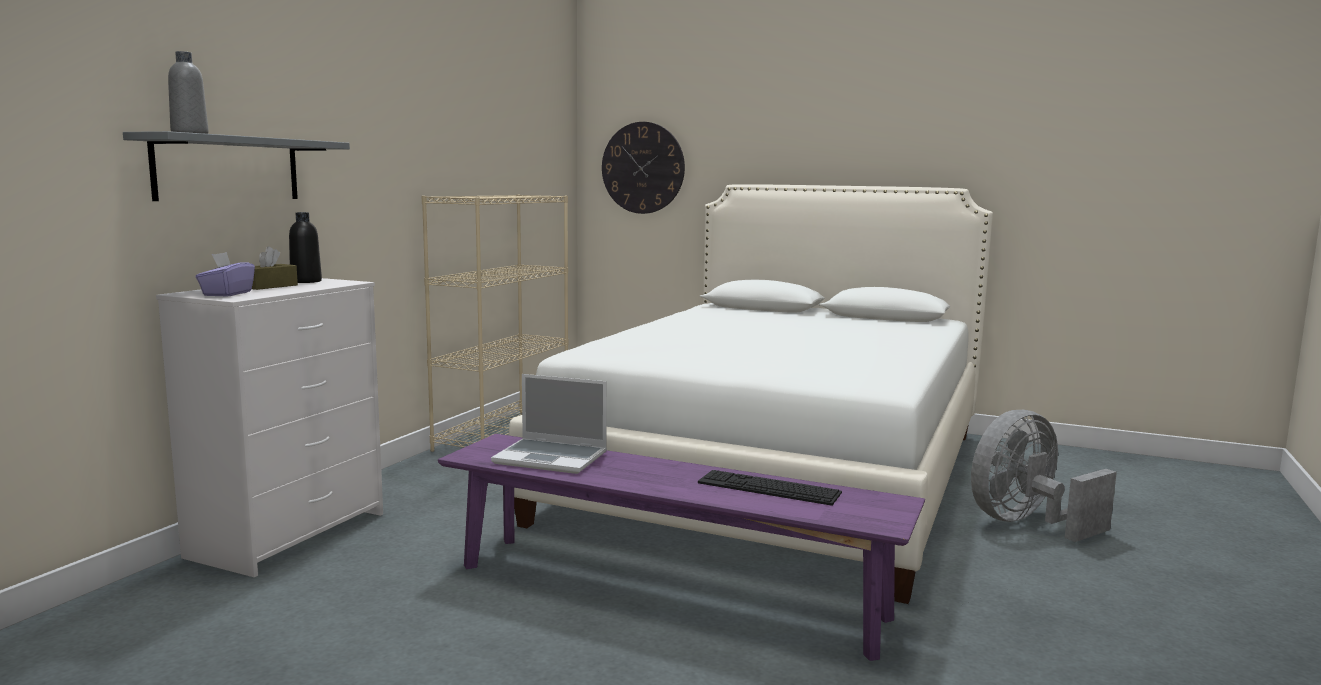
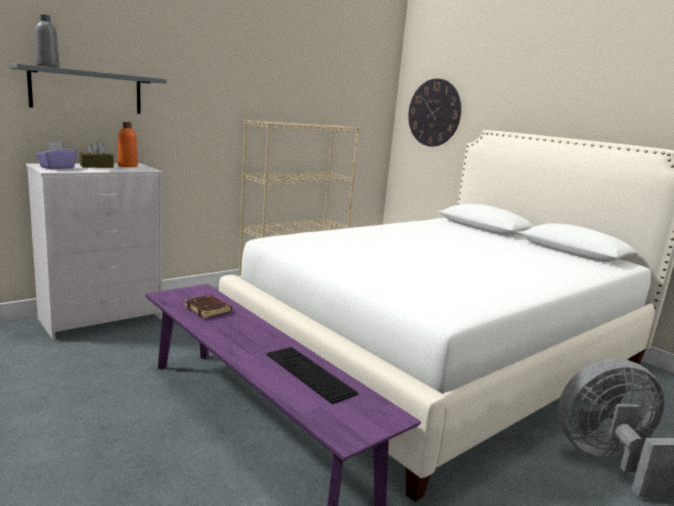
camera: 25 degrees right, 5 degrees up
(306, 281) = (127, 166): black bottle -> orange bottle
(552, 458) = (208, 309): laptop -> brown book

